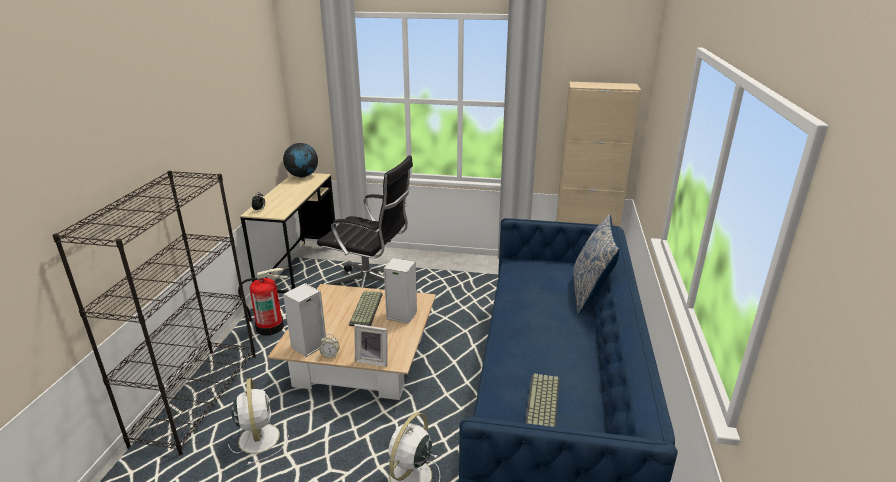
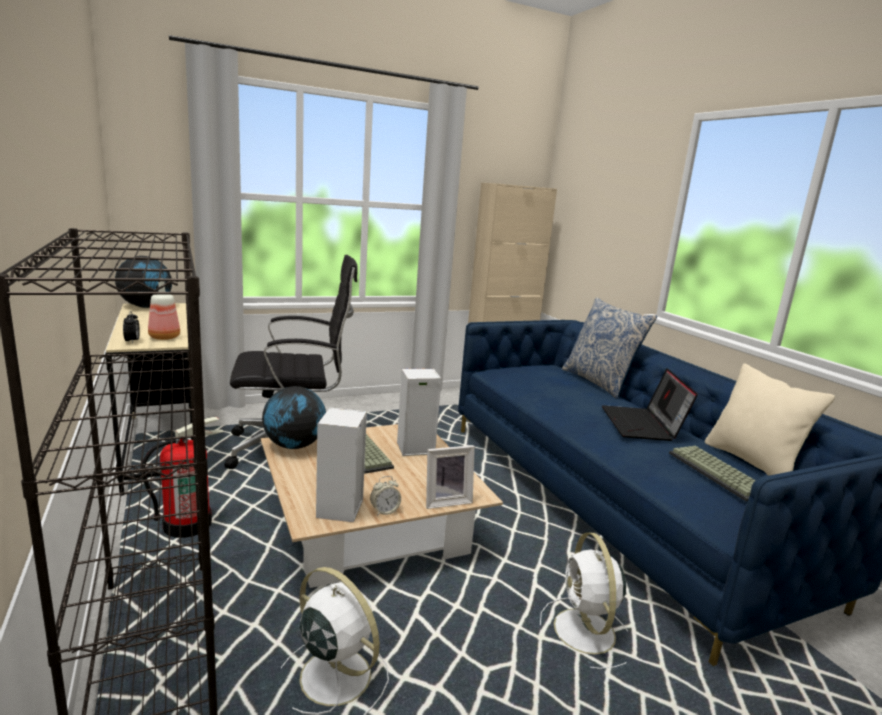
camera: 35 degrees left, 10 degrees down
(279, 208) = (163, 337): none -> bottle
(332, 294) = (295, 446): none -> globe
(554, 345) = (643, 425): none -> laptop
(601, 406) = (752, 462): none -> beige pillow

